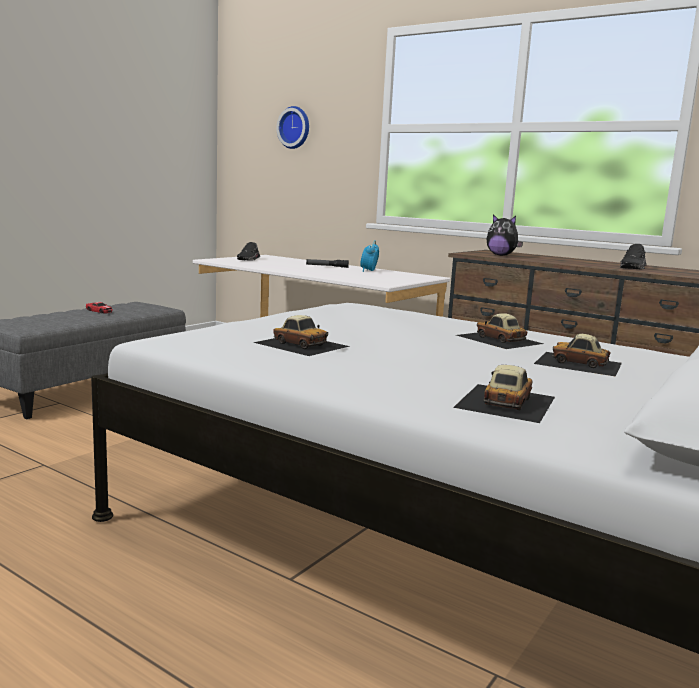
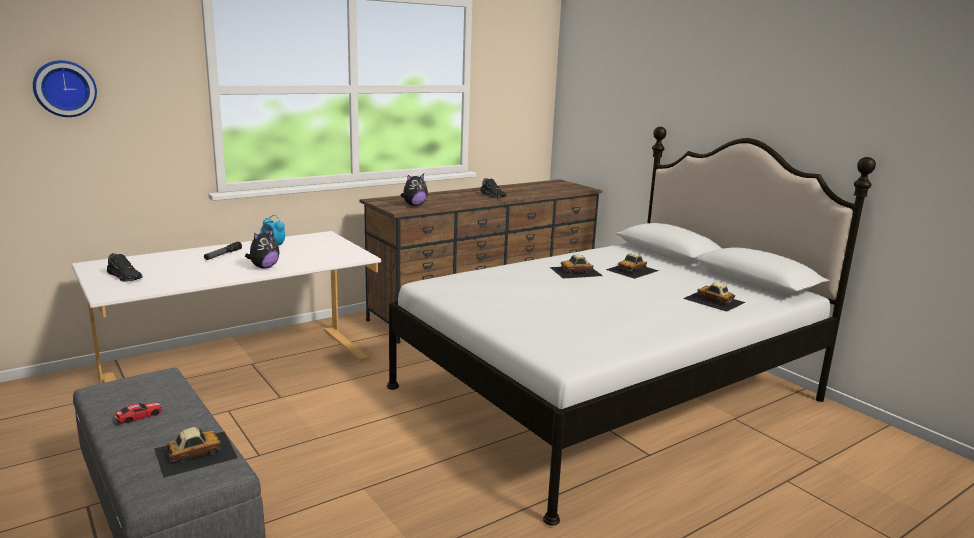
camera: 70 degrees left, 5 degrees up
(301, 344) = (589, 320): toy car -> toy car (195, 453)
(310, 272) = (264, 267): none -> plush toy

